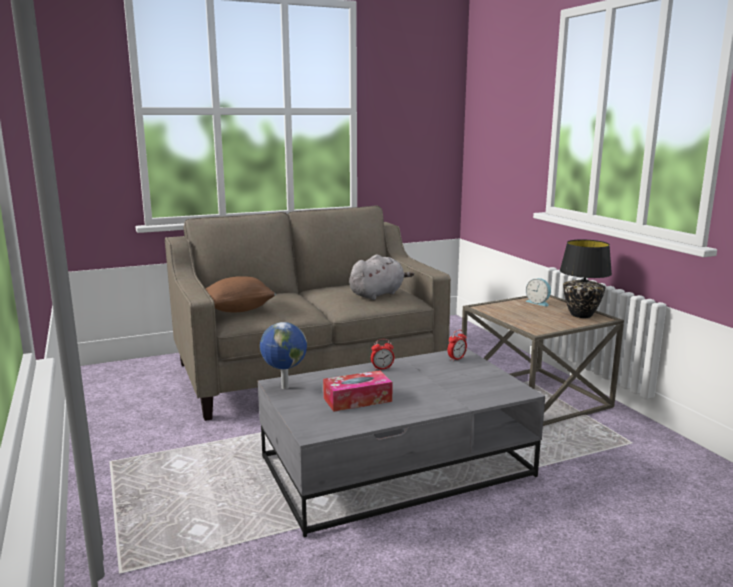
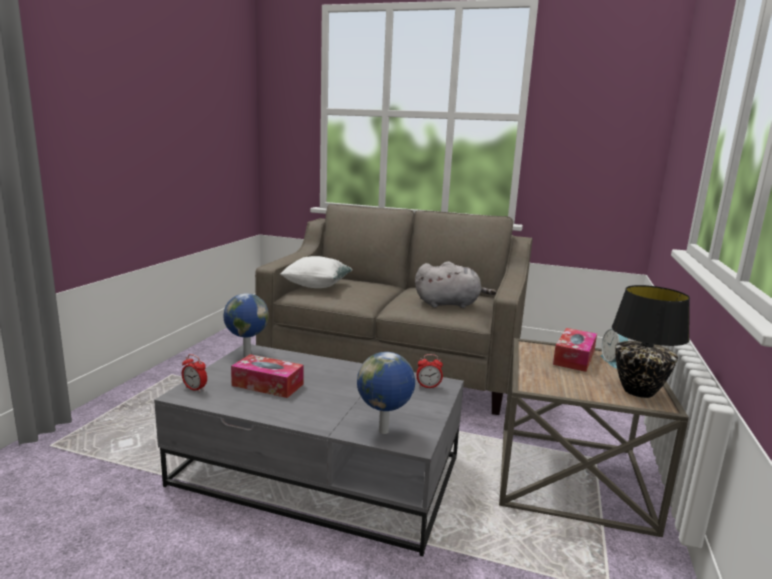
camera: 40 degrees right, 0 degrees up
(238, 309) = (316, 286): brown pillow -> white pillow
(382, 368) = (345, 369): alarm clock -> alarm clock (195, 389)
(494, 393) = (384, 432): none -> globe
(518, 307) = (574, 358): none -> tissue box

